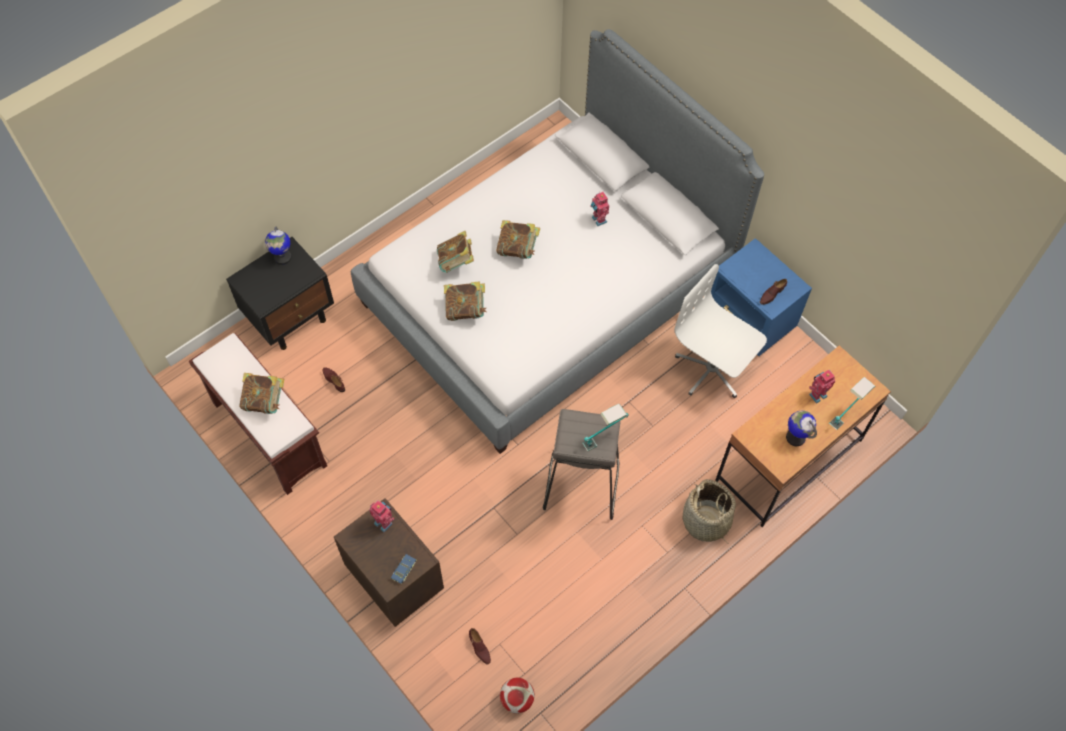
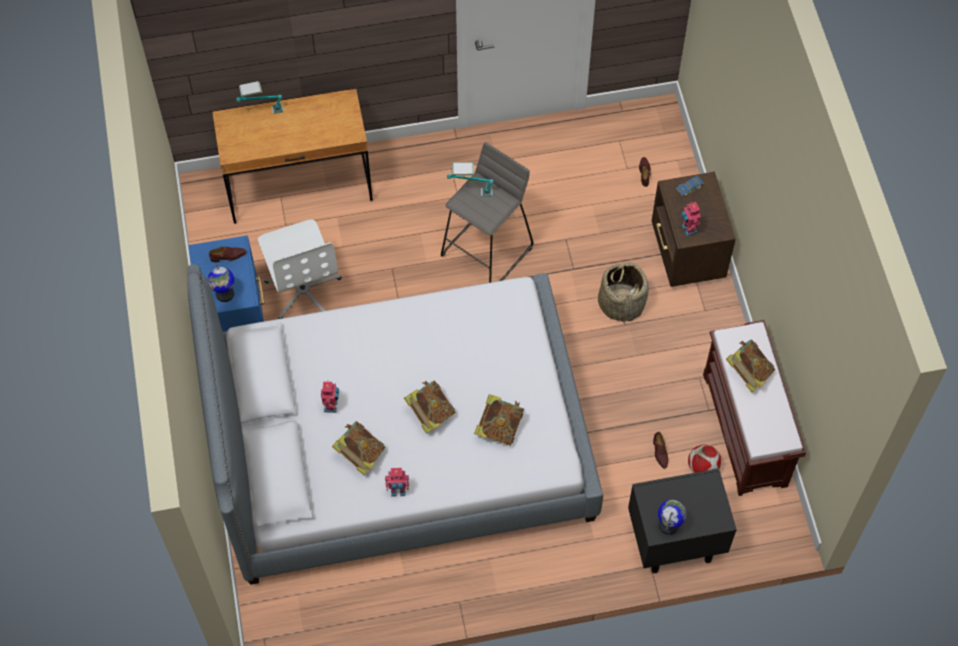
camera: 150 degrees left, 0 degrees up
(466, 309) = (517, 377): book -> book (360, 454)
(517, 699) = (635, 127): football -> football (702, 467)
(706, 521) = (404, 174): basket -> basket (621, 303)
(795, 437) = (318, 114): globe -> globe (224, 294)
(817, 394) = (273, 136): toy robot -> toy robot (398, 491)

